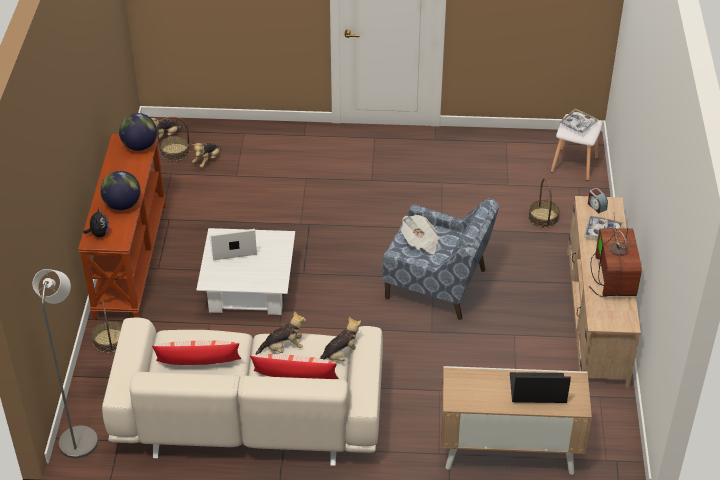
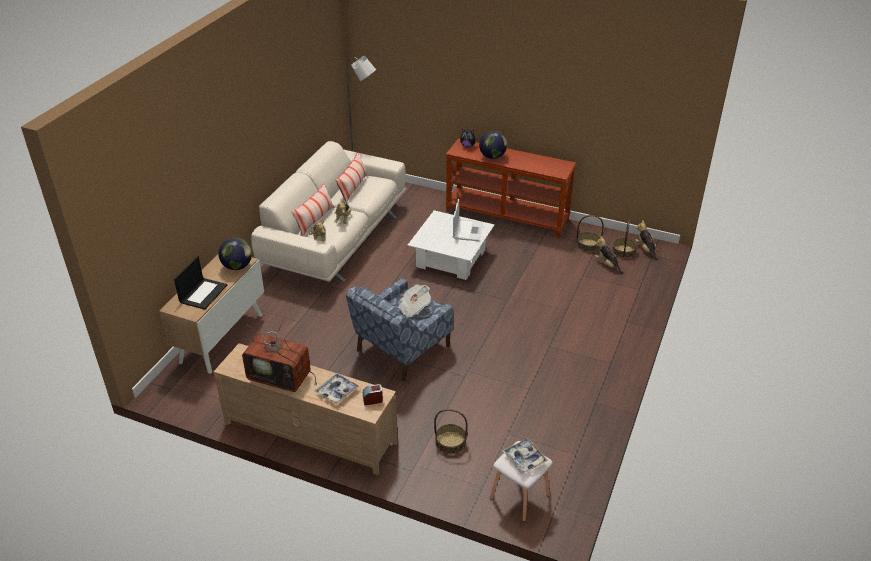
camera: 110 degrees right, 5 degrees down
(110, 340) = (434, 199): basket -> basket (588, 245)
(140, 146) = (555, 170): globe -> globe (237, 266)

